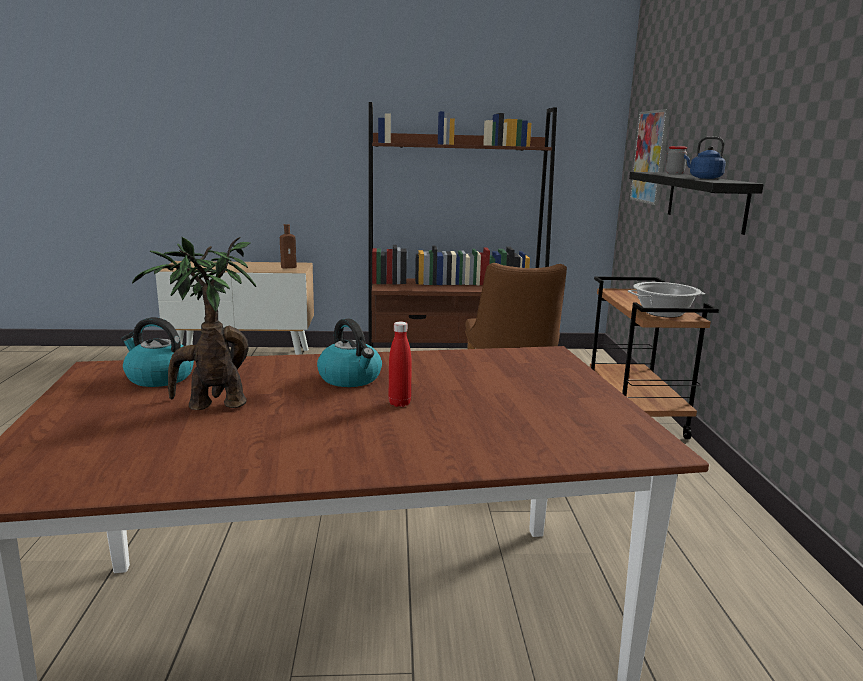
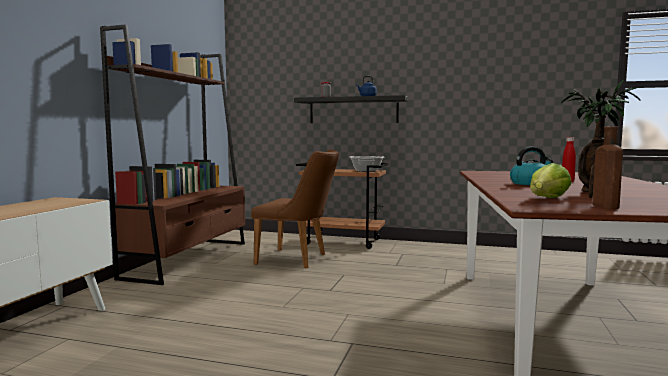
camera: 70 degrees left, 10 degrees down
(158, 378) = (547, 199): kettle -> lettuce
(290, 267) = (63, 201): brown bottle -> brown bottle (604, 206)
(650, 157) = (274, 91): picture -> none

